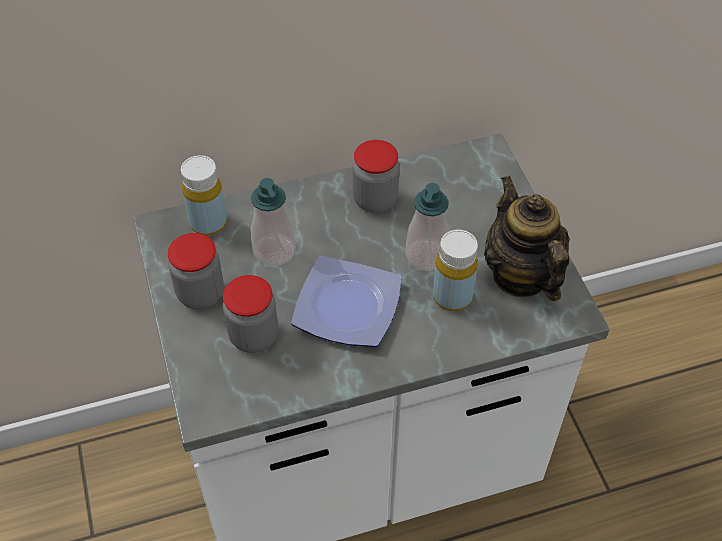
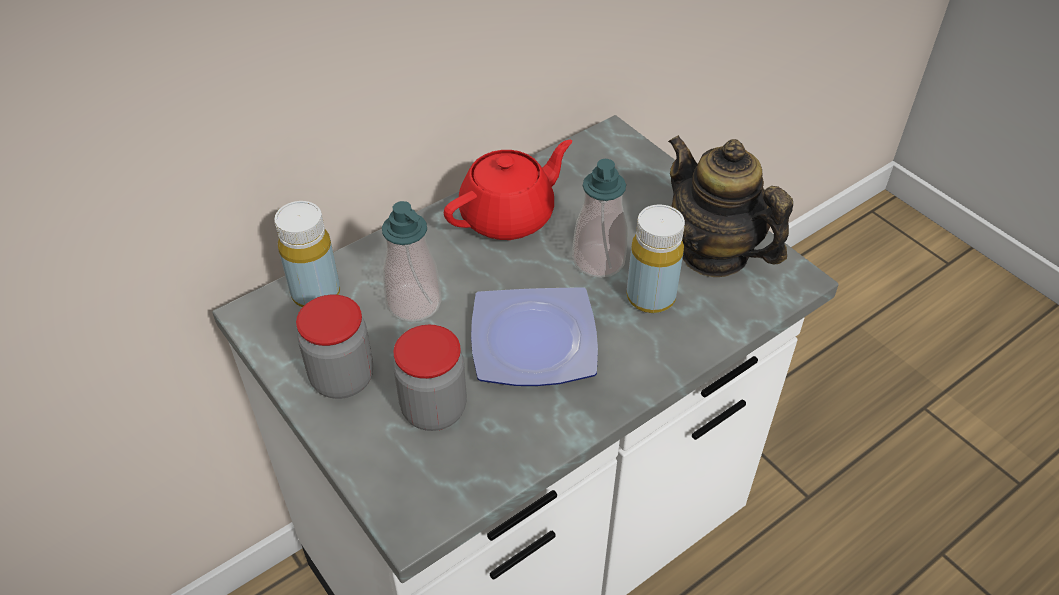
camera: 20 degrees left, 5 degrees down
(375, 200) = (509, 216): jar -> red teapot

